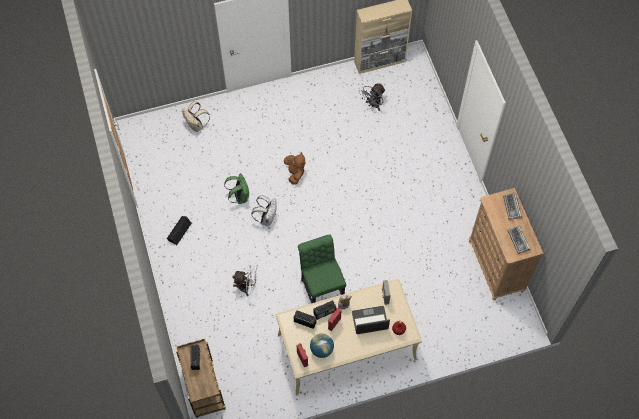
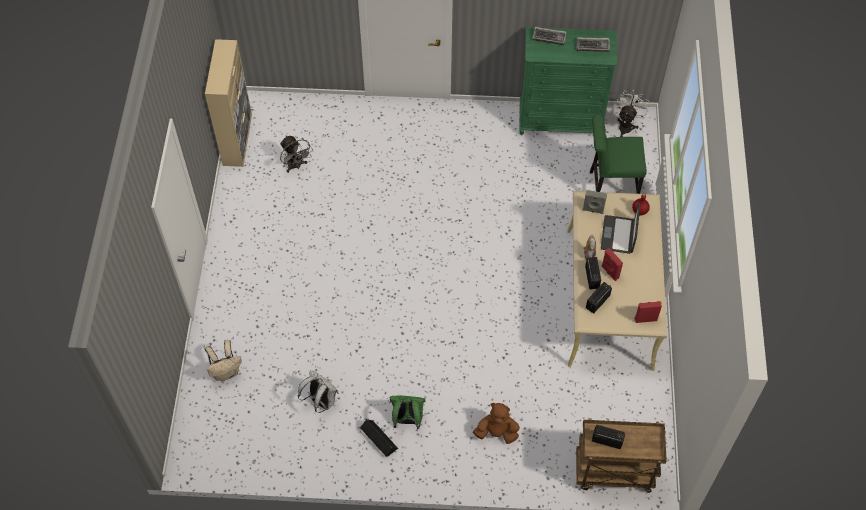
camera: 70 degrees left, 5 degrees down
(239, 196) = (358, 352): green backpack -> green backpack (407, 420)
(247, 287) = (491, 381): white fan -> white fan (627, 125)
(266, 218) = (403, 330): white backpack -> white backpack (320, 401)
(295, 173) = (352, 279): brown plush toy -> brown plush toy (497, 432)
(321, 288) = (524, 300): green chair -> green chair (609, 187)
(321, 349) = (639, 295): globe -> none
(496, 266) = (560, 121): brown dresser -> green dresser

